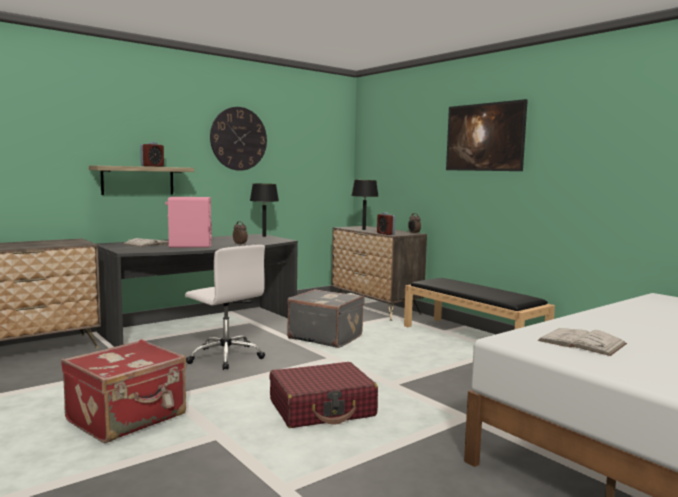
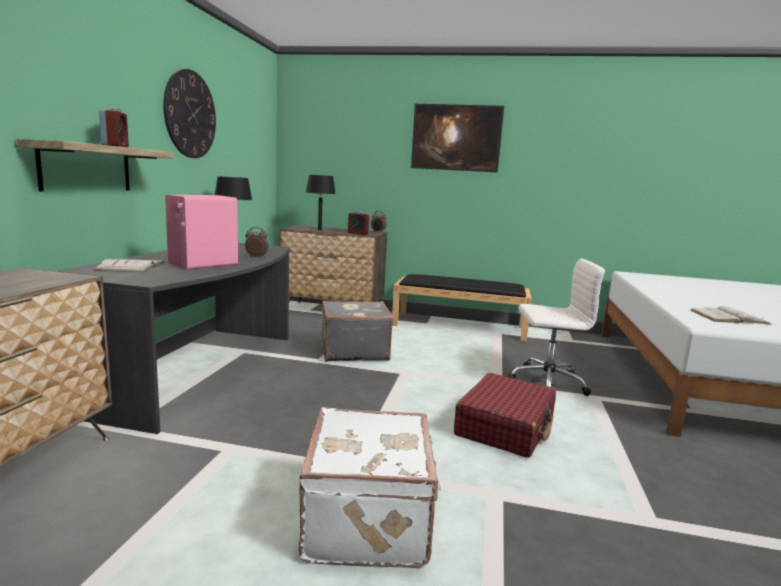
camera: 40 degrees left, 5 degrees up
(128, 418) = (370, 520): red suitcase -> white suitcase
(225, 356) = (305, 400): white office chair -> white office chair (545, 382)

